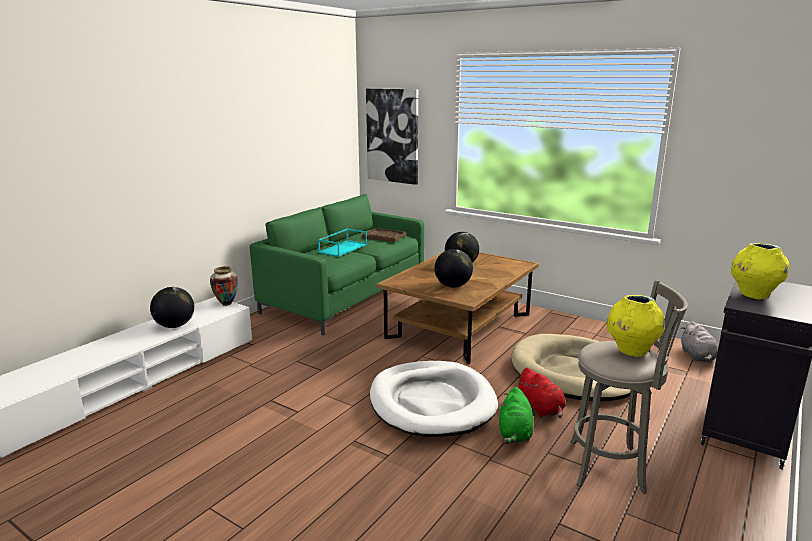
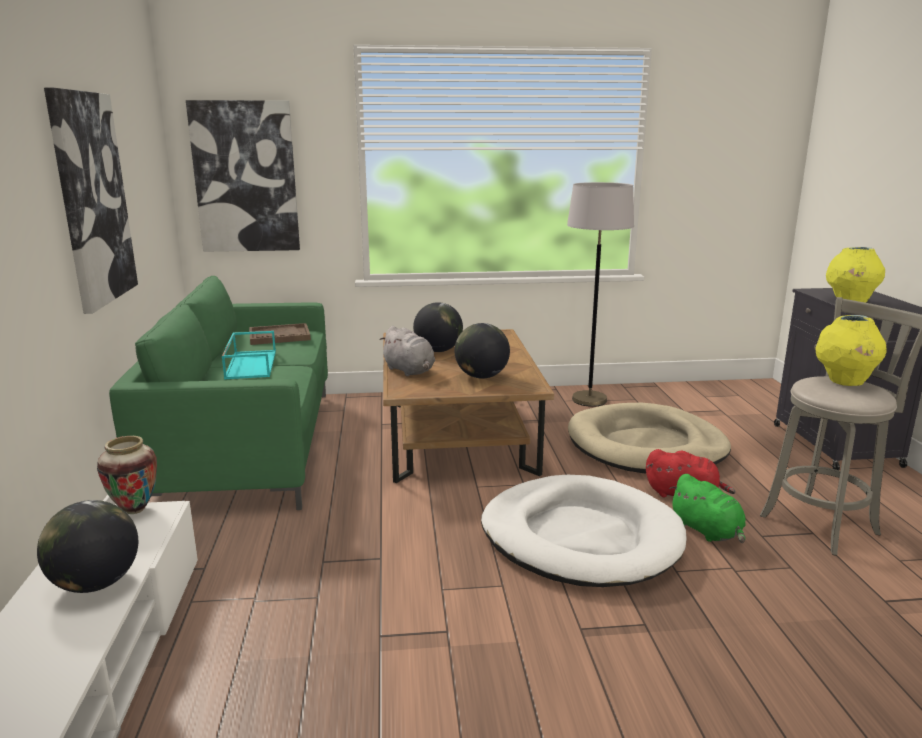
camera: 40 degrees left, 0 degrees up
(264, 146) = (92, 199): none -> picture
(587, 332) = (589, 400): none -> grey floor lamp
(698, 356) = (705, 394): grey plush toy -> grey plush toy (410, 371)

